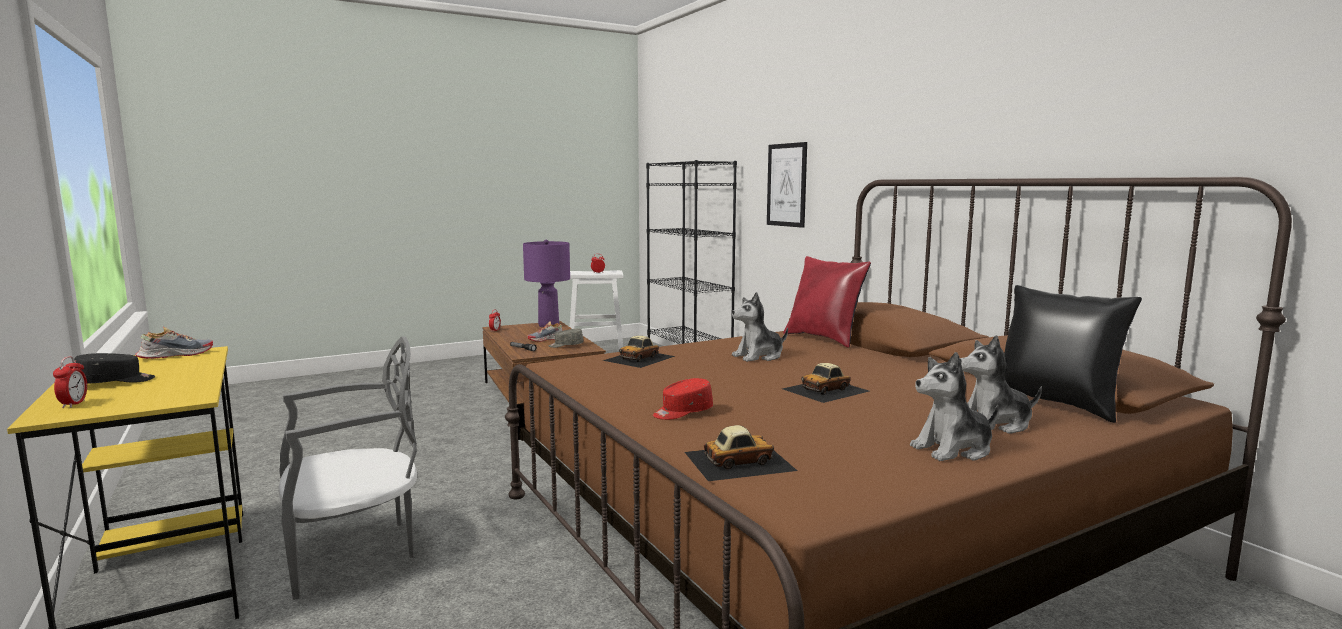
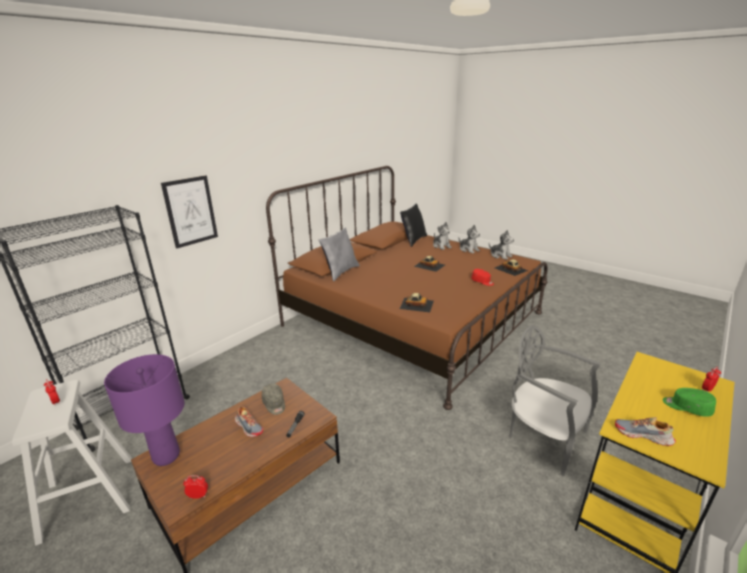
camera: 110 degrees left, 15 degrees up
(116, 382) = (686, 407): black cap -> green cap
(759, 356) = (389, 280): plush toy -> plush toy (500, 256)
(824, 339) = (341, 272): red pillow -> grey pillow

